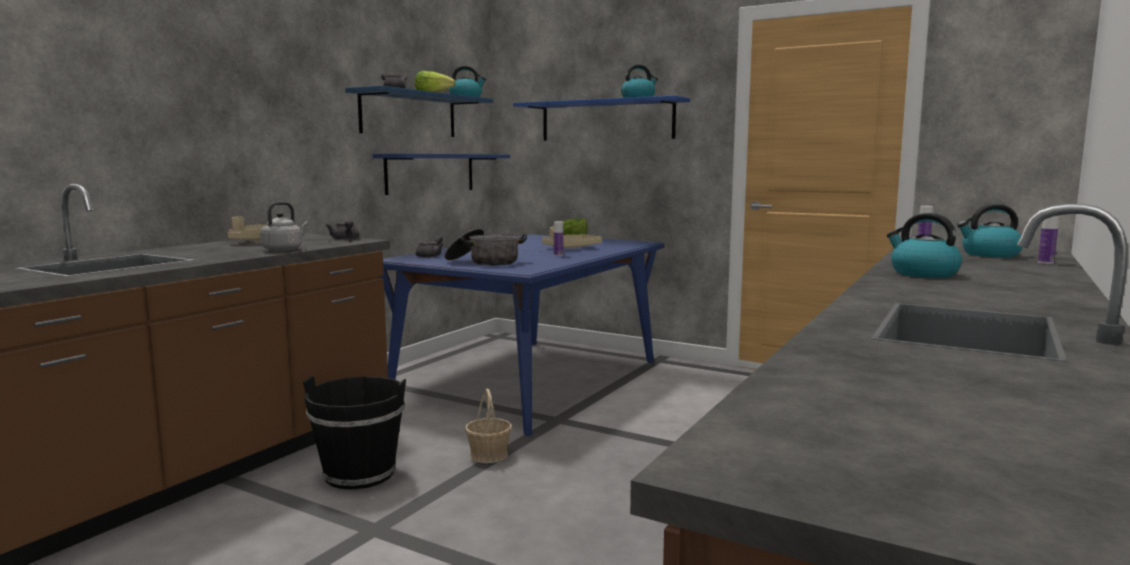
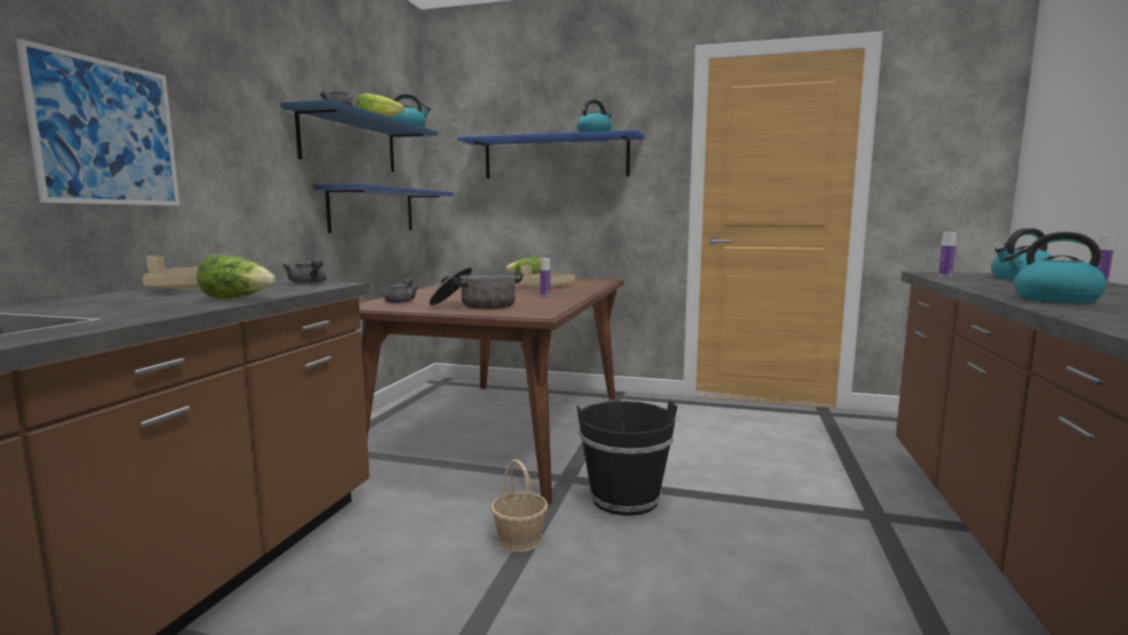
camera: 15 degrees left, 0 degrees up
(212, 127) = (107, 133): none -> picture
(284, 249) = (239, 299): grey kettle -> lettuce
(360, 474) = (368, 596): black bucket -> black bucket (625, 499)
(531, 380) = (506, 430): blue dining table -> brown dining table

